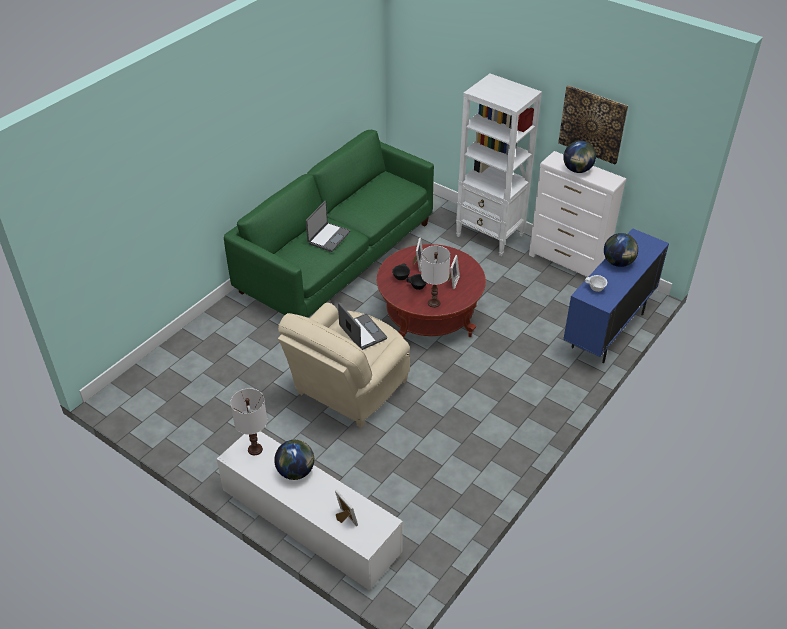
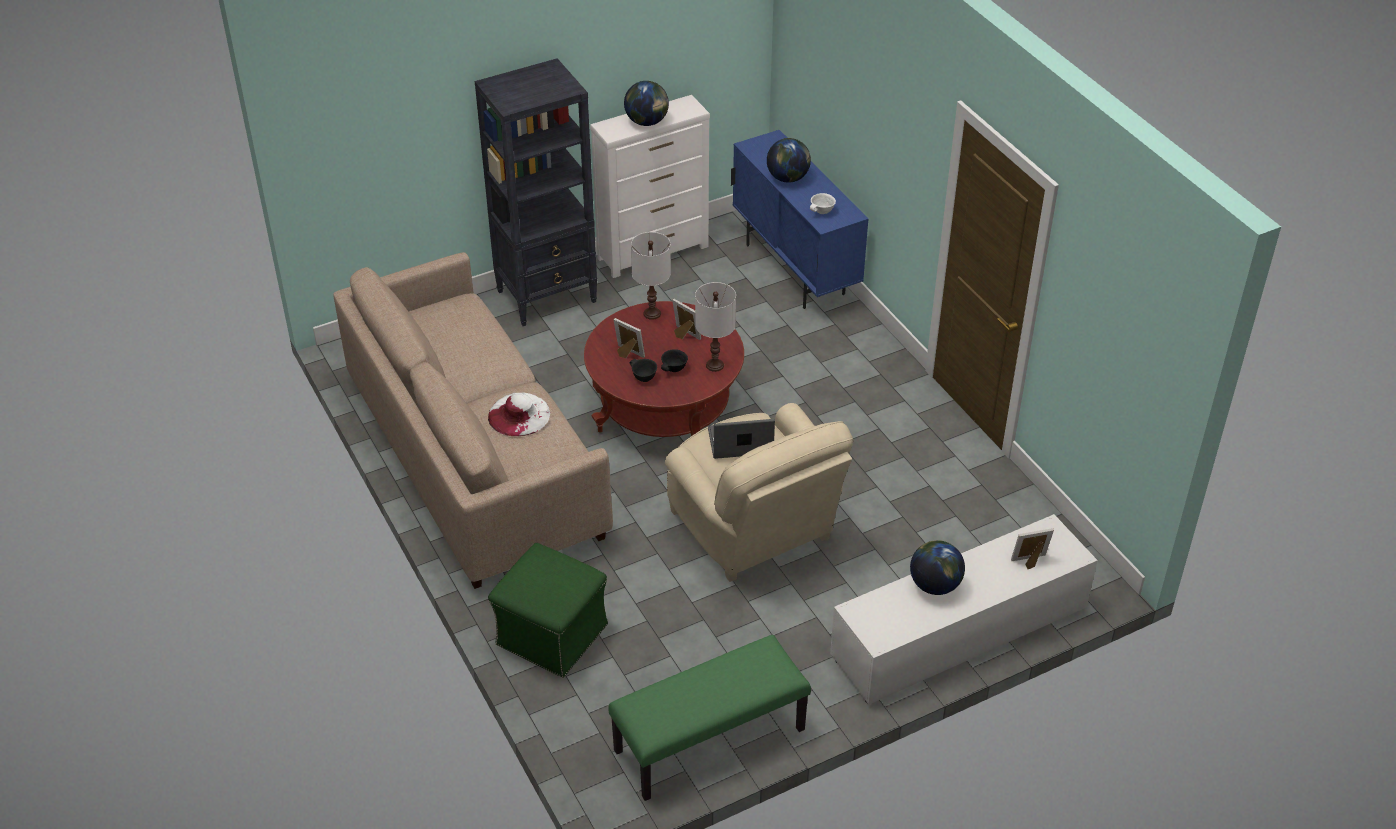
camera: 65 degrees left, 0 degrees up
(167, 425) = (709, 741): none -> green bench
(219, 333) = (551, 634): none -> green ottoman
(255, 449) = (877, 614): white table lamp -> white table lamp (652, 314)
(328, 237) = (519, 414): laptop -> white hat
(337, 257) = (474, 458): green sofa -> beige sofa
(490, 236) = (548, 296): white bookcase -> black bookcase
(592, 124) = (631, 57): picture -> none

